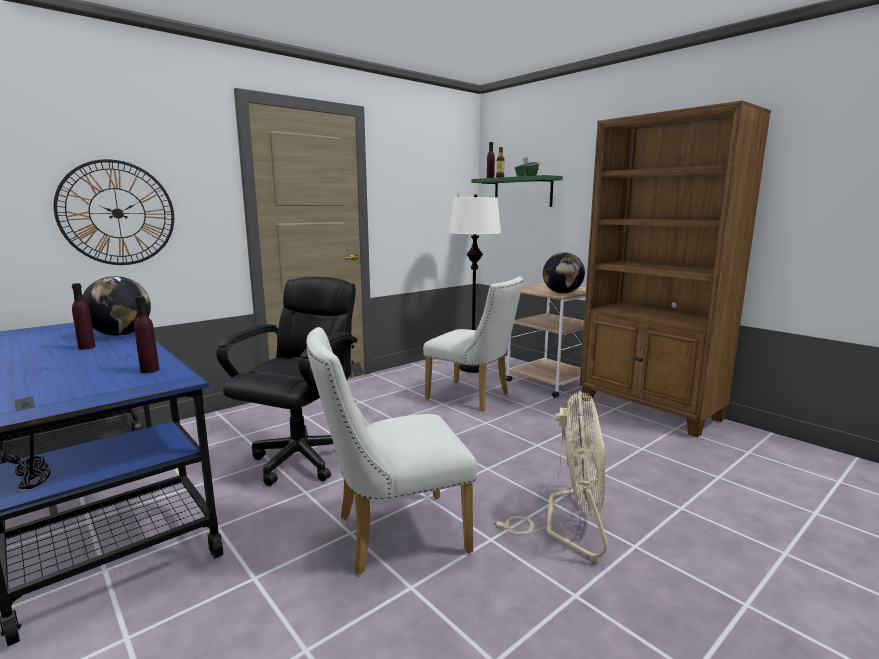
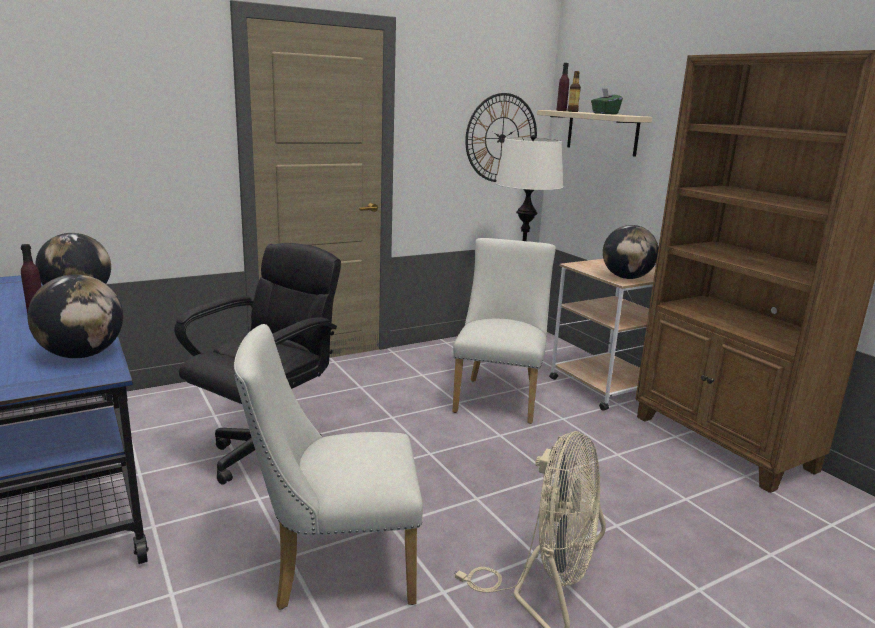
camera: 10 degrees right, 5 degrees up
(117, 213) = (90, 152): wall clock -> wall clock (501, 138)
(150, 370) = (82, 355): purple bottle -> globe
(473, 397) = (499, 397): white chair -> white chair turned 120 degrees counterclockwise
(522, 192) = (602, 132): green shelf -> beige shelf

